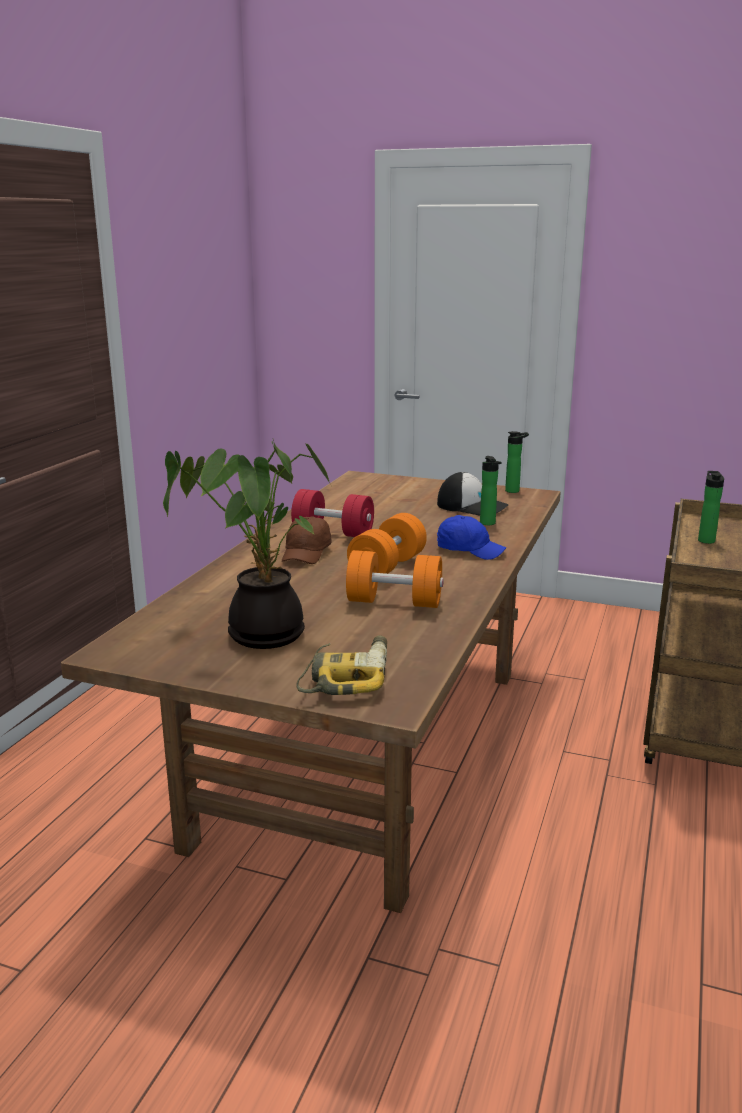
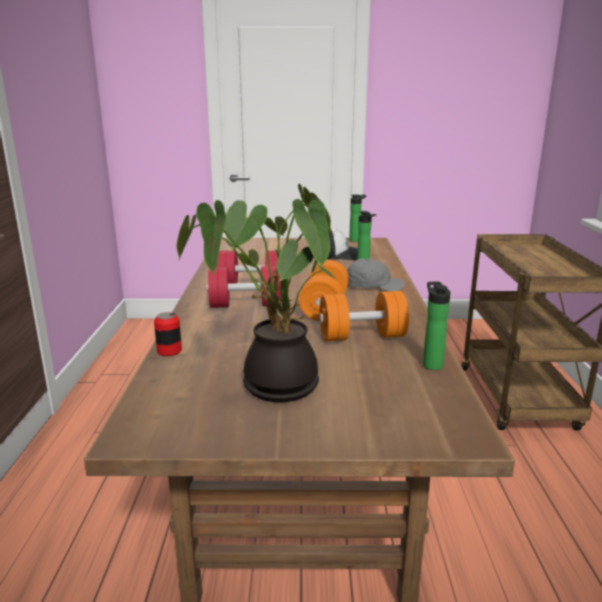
camera: 20 degrees left, 0 degrees up
(194, 588) = (169, 351): none -> can
(306, 553) = (245, 305): brown cap -> red dumbbell
(346, 676) = (395, 415): power drill -> none
(469, 550) = (373, 286): blue cap -> grey cap
(706, 540) = (516, 260): bottle -> bottle (431, 364)

